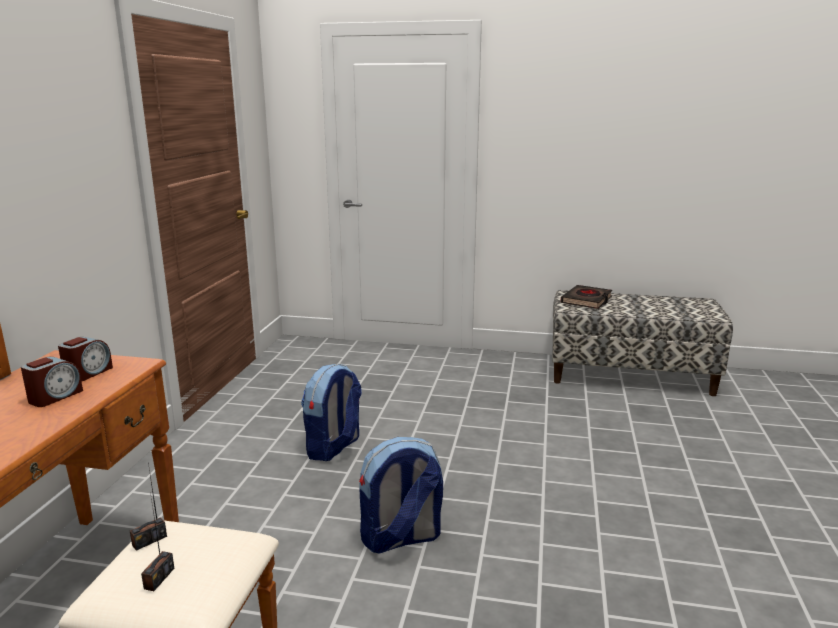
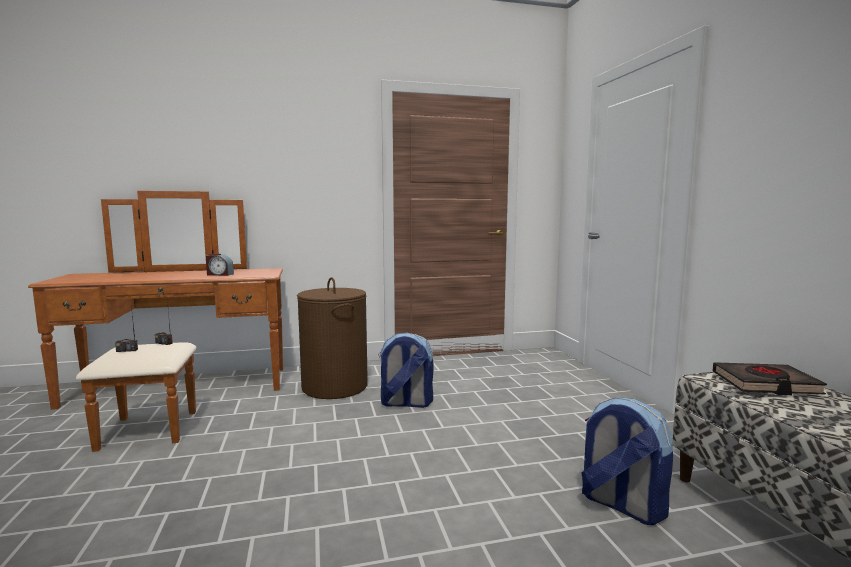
camera: 65 degrees right, 10 degrees down
(88, 373) = (250, 273): alarm clock -> none
(226, 484) = (334, 387): none -> brown laundry basket
(401, 538) = (297, 455): backpack -> backpack (620, 505)

